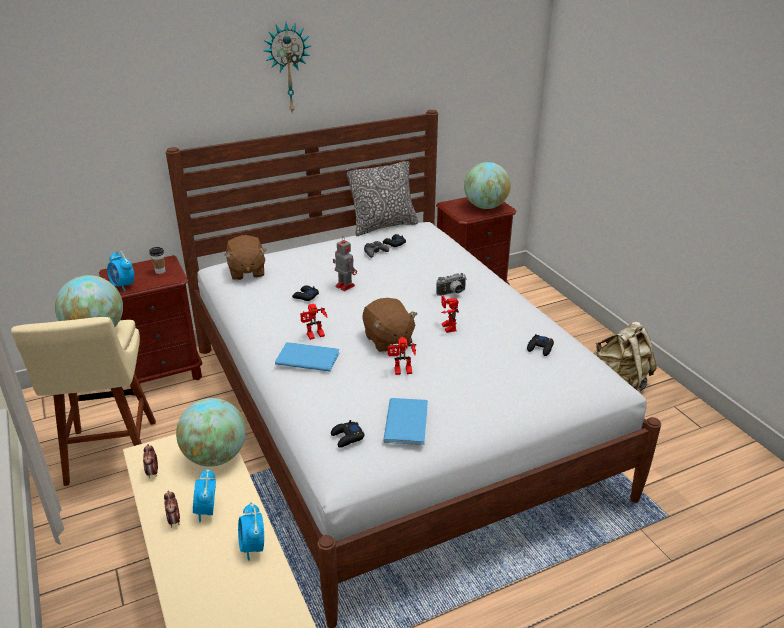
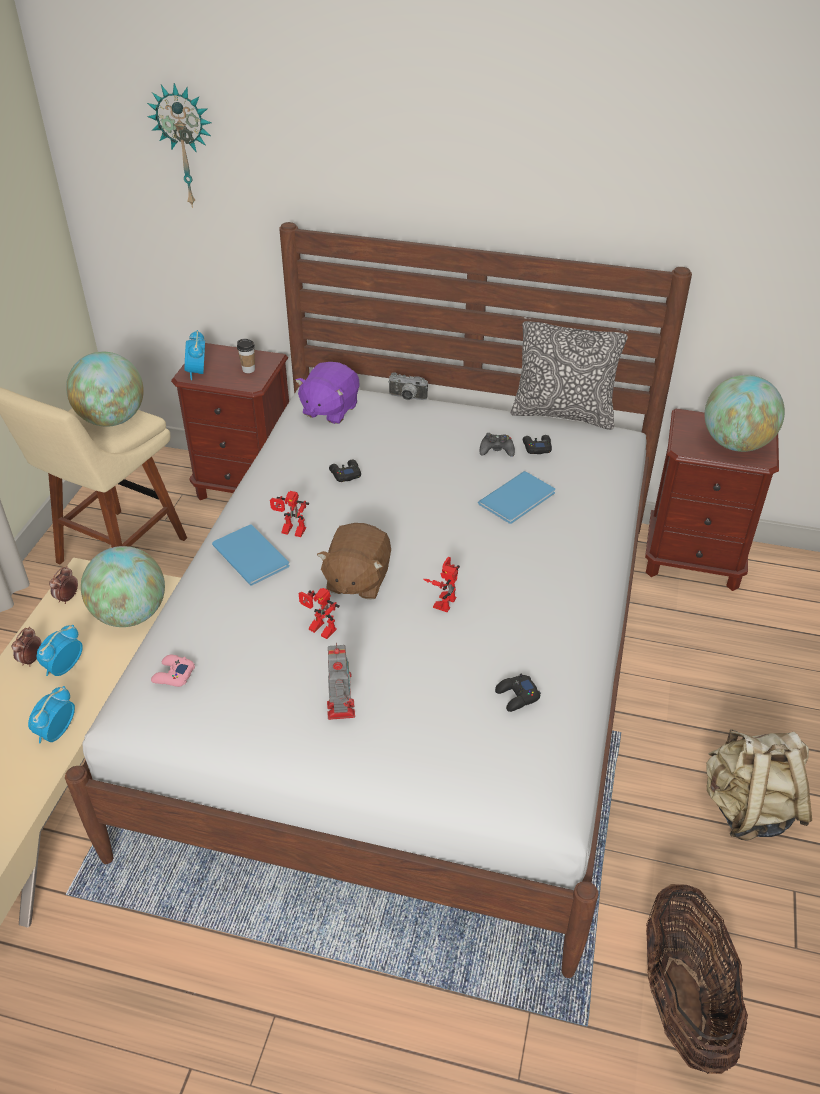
camera: 40 degrees right, 10 degrees up
(246, 272) = (329, 410): brown plush toy -> purple plush toy
(287, 68) = (462, 153): wall clock -> wall clock (185, 145)
(344, 285) = (402, 480): toy robot -> toy robot (340, 708)
(347, 437) = (173, 675): black game controller -> pink game controller
(408, 421) = (249, 695): blue book -> blue book (519, 498)
(452, 293) = (512, 557): camera -> camera (407, 398)
(689, 477) = (683, 1000): none -> basket

